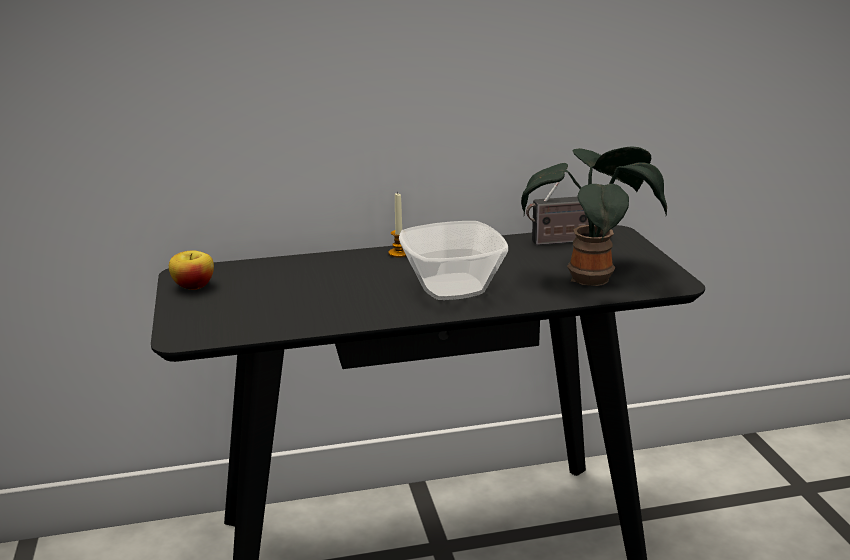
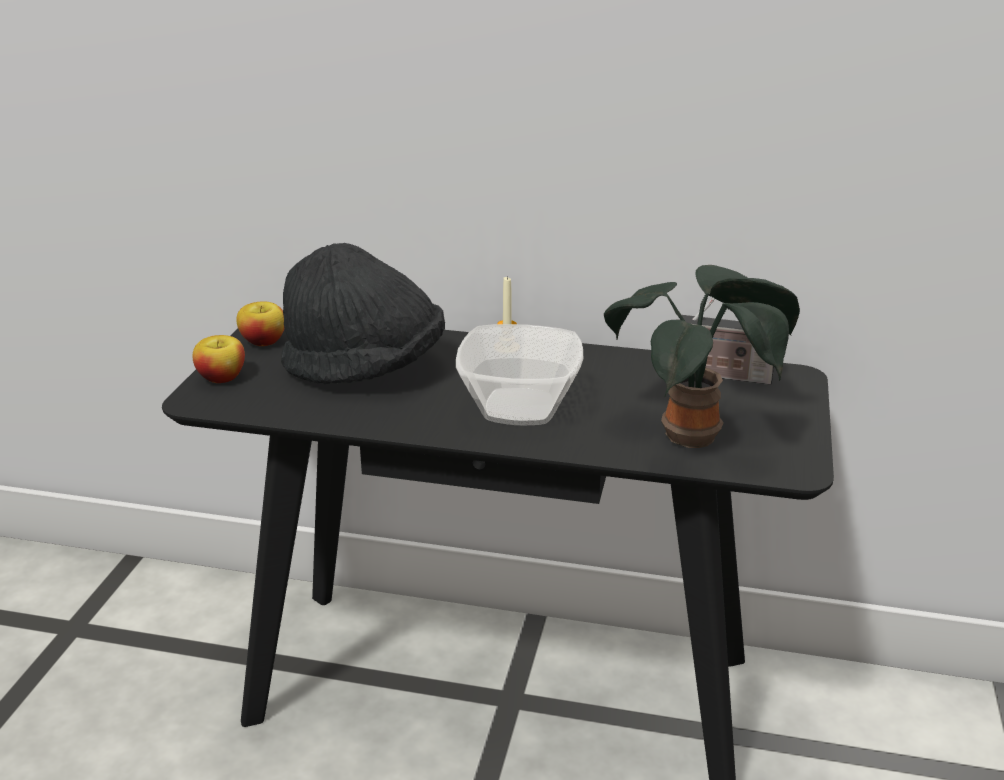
camera: 25 degrees right, 5 degrees up
(186, 317) = (221, 378): none -> apple
(304, 287) = (366, 369): none -> black hat

